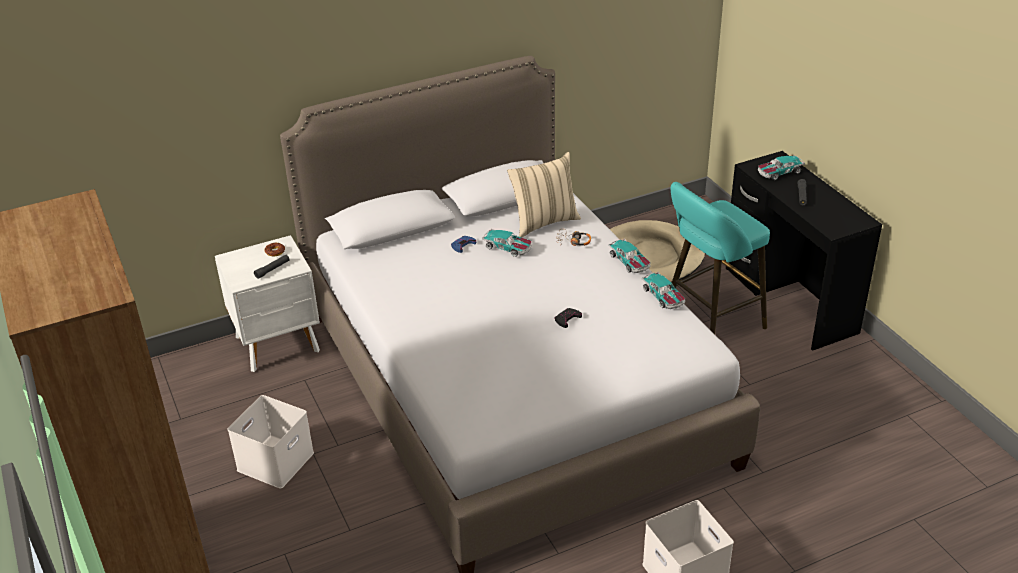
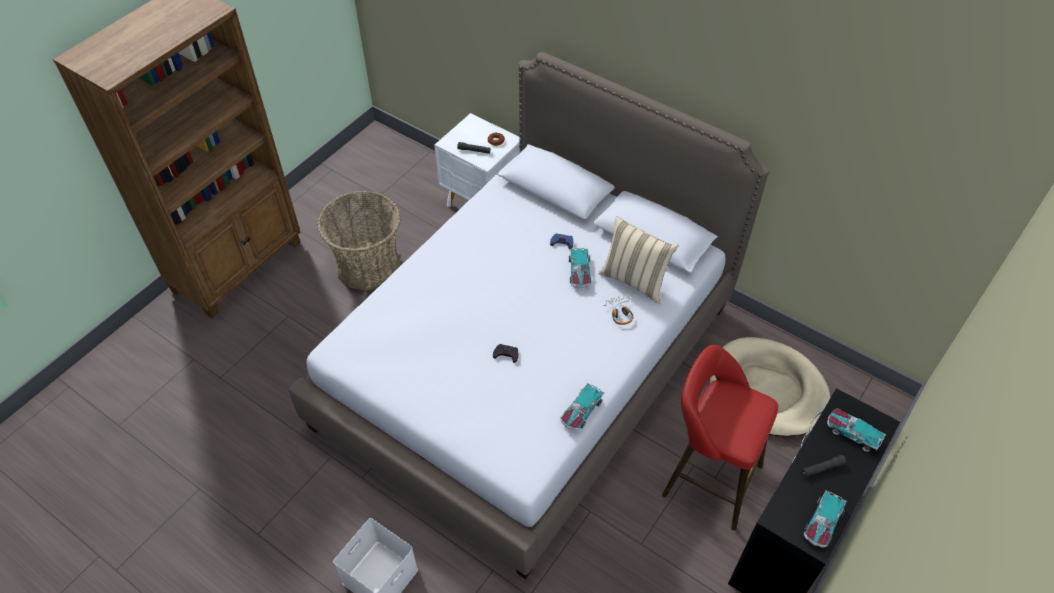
camera: 60 degrees right, 15 degrees up
(275, 460) = (368, 265): white storage box -> basket
(629, 262) = (617, 366): toy car -> toy car (822, 523)
(709, 323) = (706, 478): turquoise stool -> red stool

